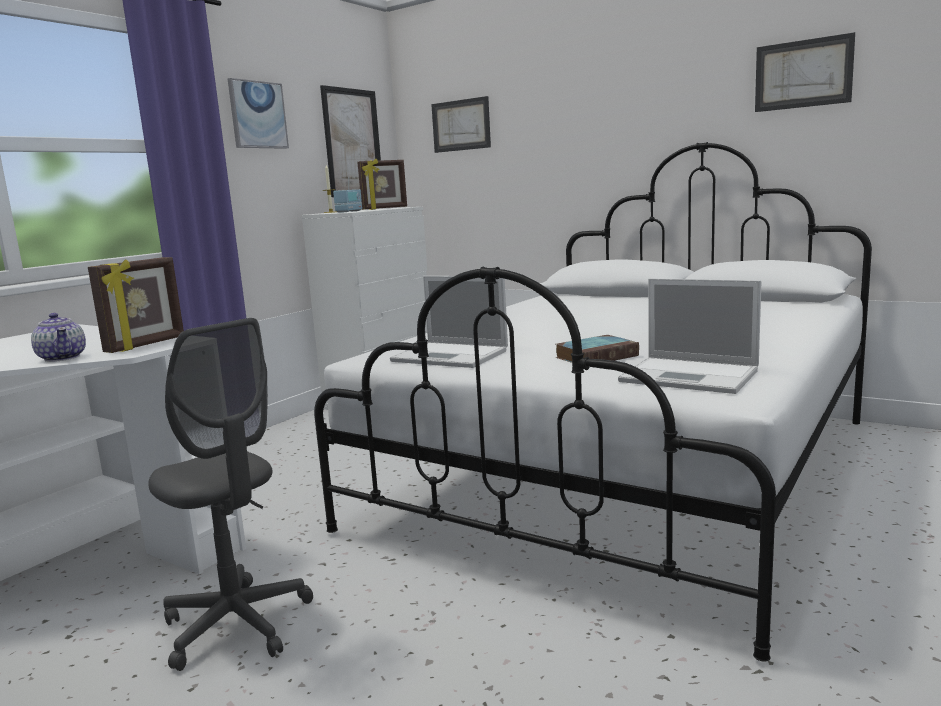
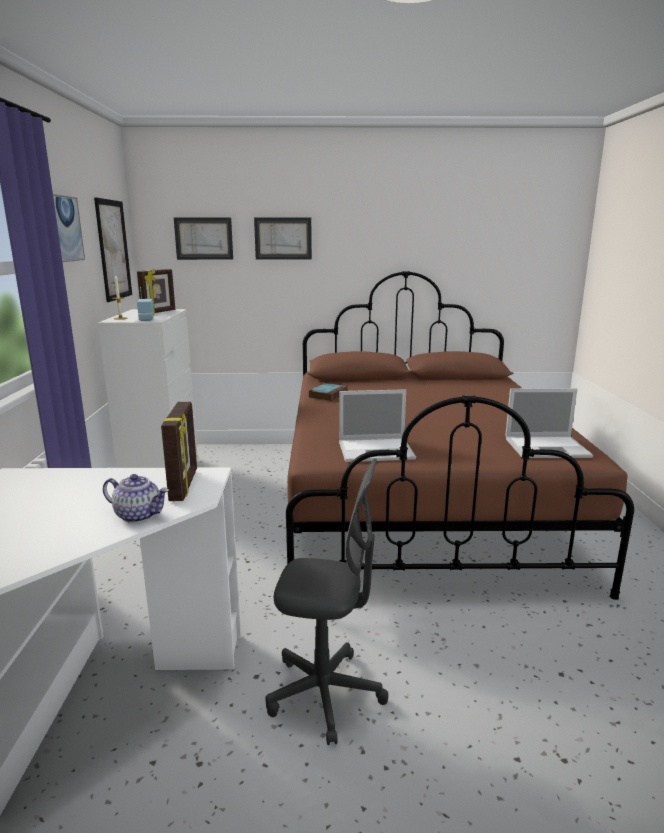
camera: 35 degrees left, 5 degrees up
(597, 356) = (469, 438): book -> book (328, 395)
(630, 471) = (420, 502): white bed -> brown bed
(803, 74) = (467, 232): picture -> picture (283, 238)

